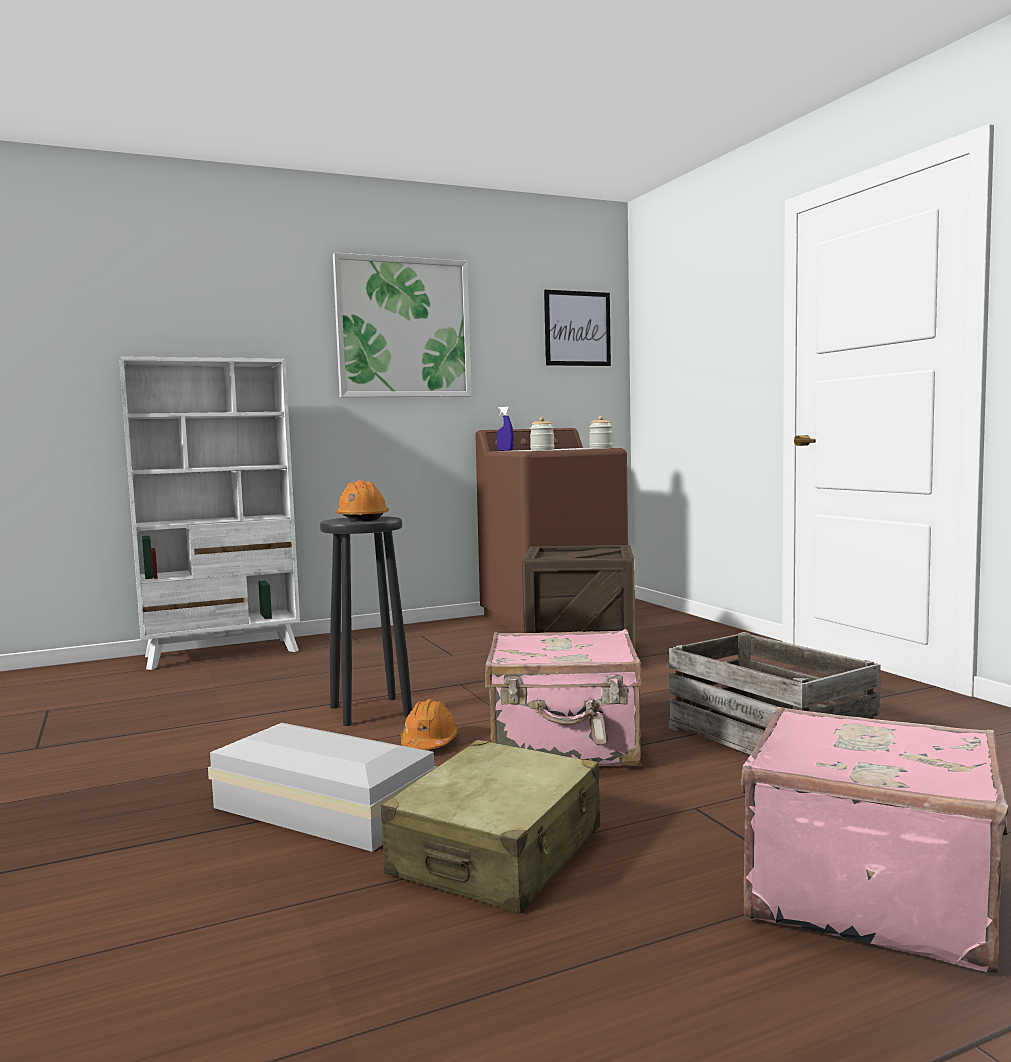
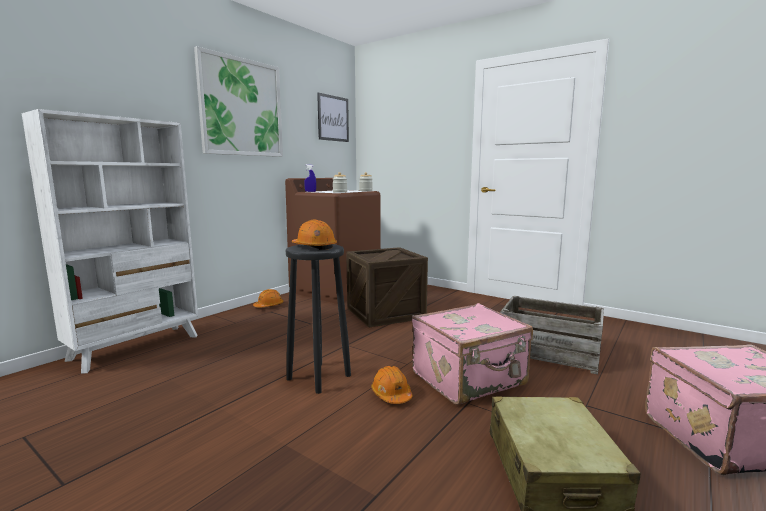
camera: 30 degrees left, 5 degrees up
(324, 810) = (404, 472): white storage box -> none
(428, 628) = (269, 306): none -> orange hard hat

